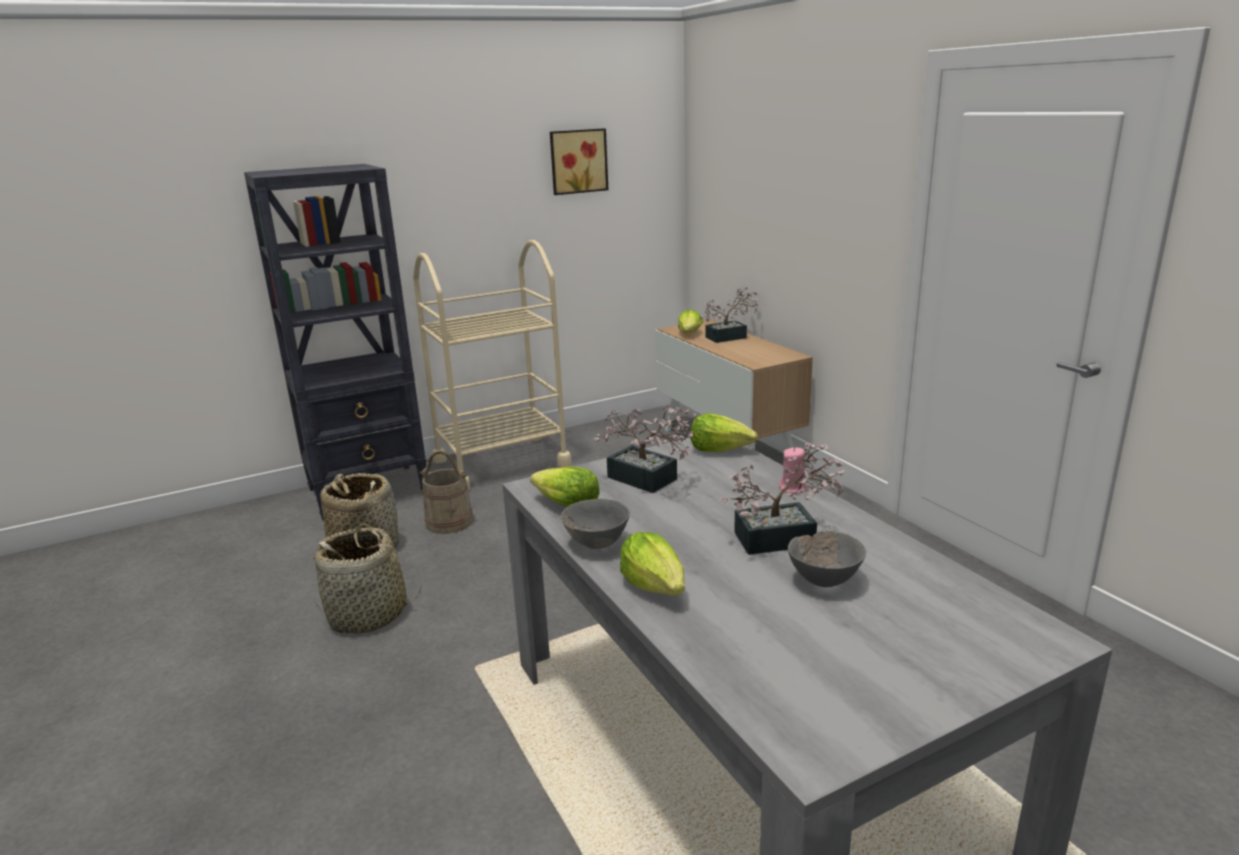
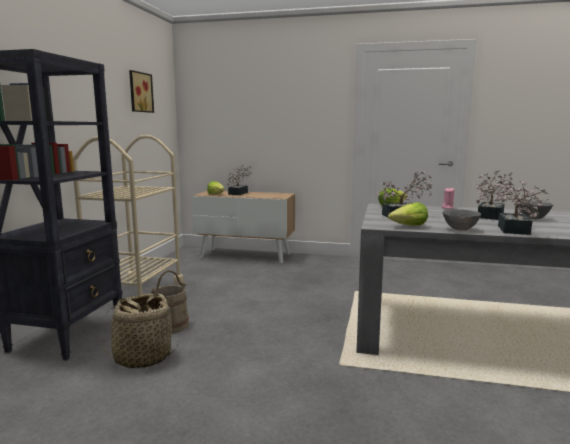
camera: 50 degrees left, 10 degrees down
(368, 614) = (229, 379): basket -> none
(655, 586) = (513, 231): lettuce -> potted plant

